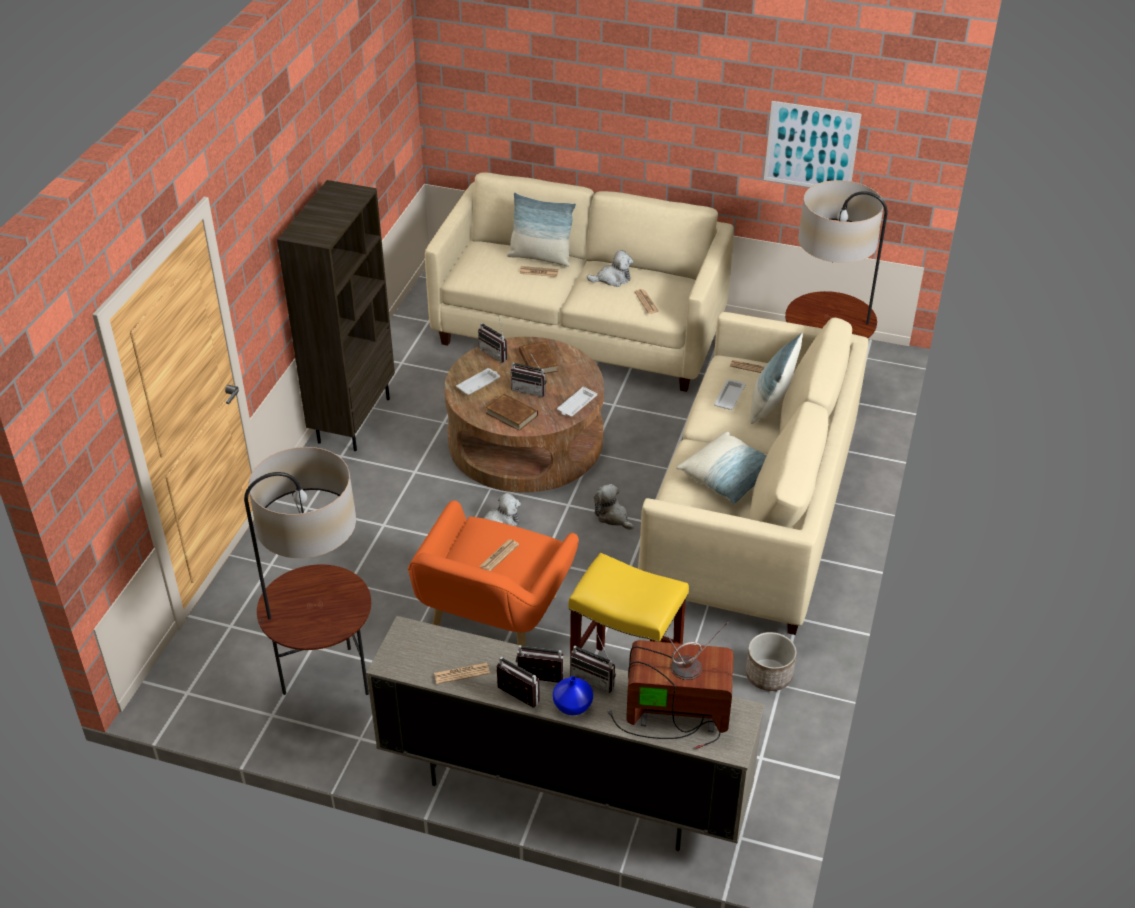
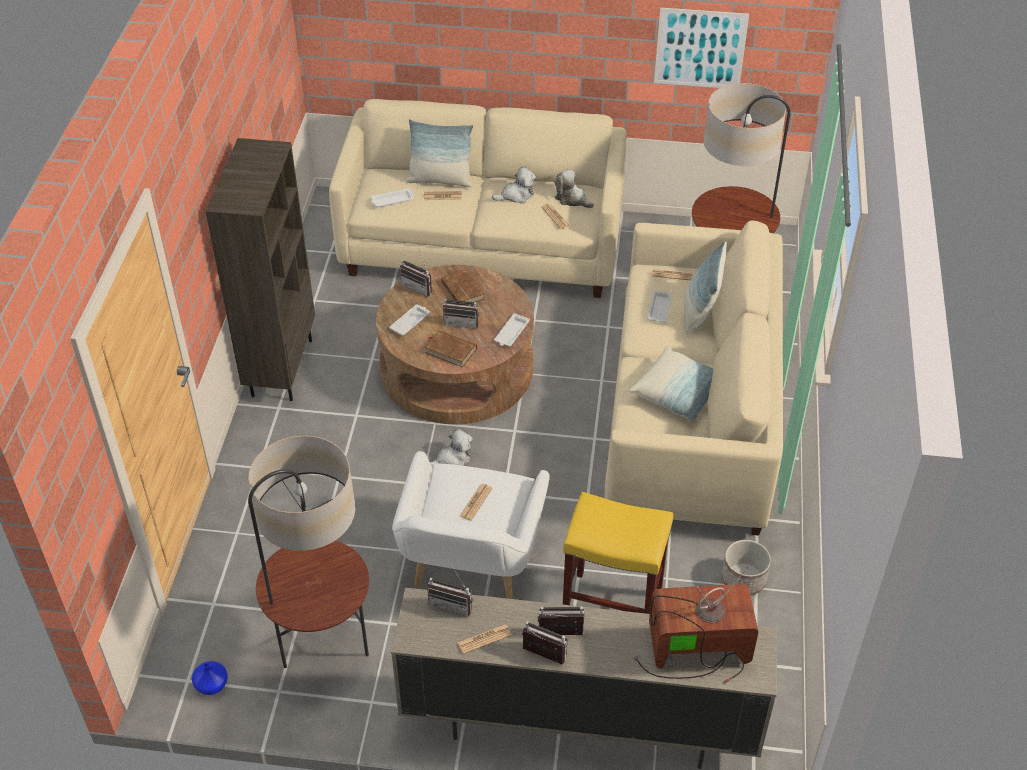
camera: 10 degrees left, 5 degrees up
(488, 271) = (392, 200): none -> white tray
(491, 624) = (470, 564): orange armchair -> white armchair
(573, 706) = (599, 657): blue vase -> blue vase (212, 685)
(595, 678) = (613, 625): radio -> radio (452, 603)
(613, 516) = (560, 437): plush toy -> plush toy (572, 199)

